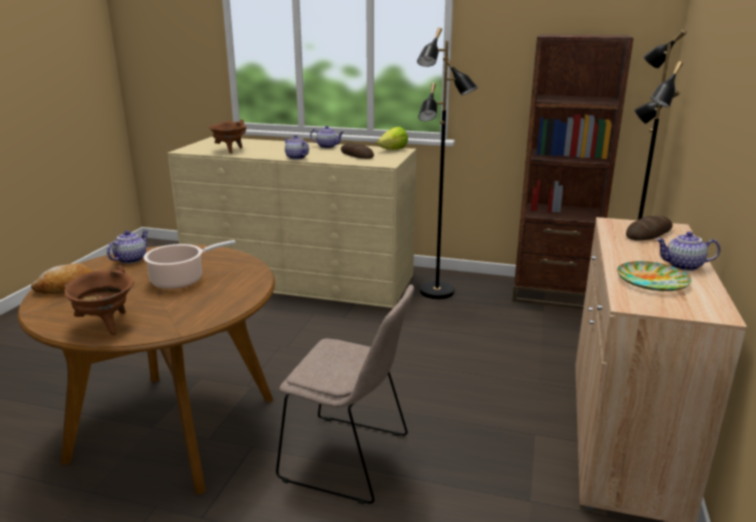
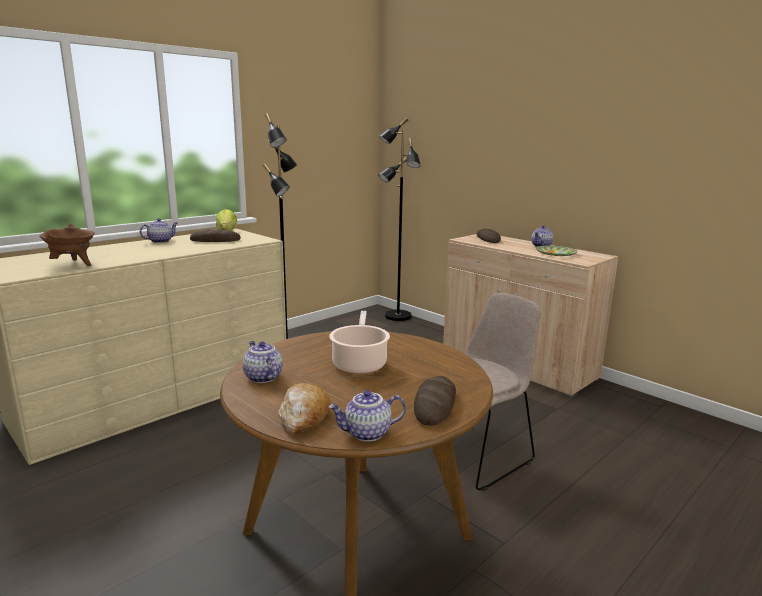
camera: 60 degrees left, 5 degrees down
(106, 325) = (435, 405): brown cooking pot -> bread
(296, 158) = (175, 253): teapot -> teapot (367, 434)
(552, 294) = (349, 323): brown bookcase -> none

